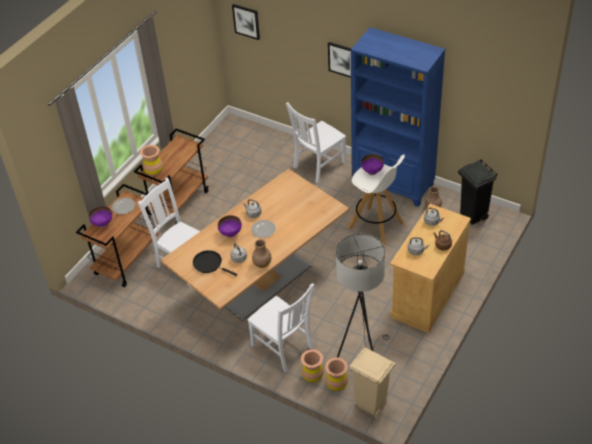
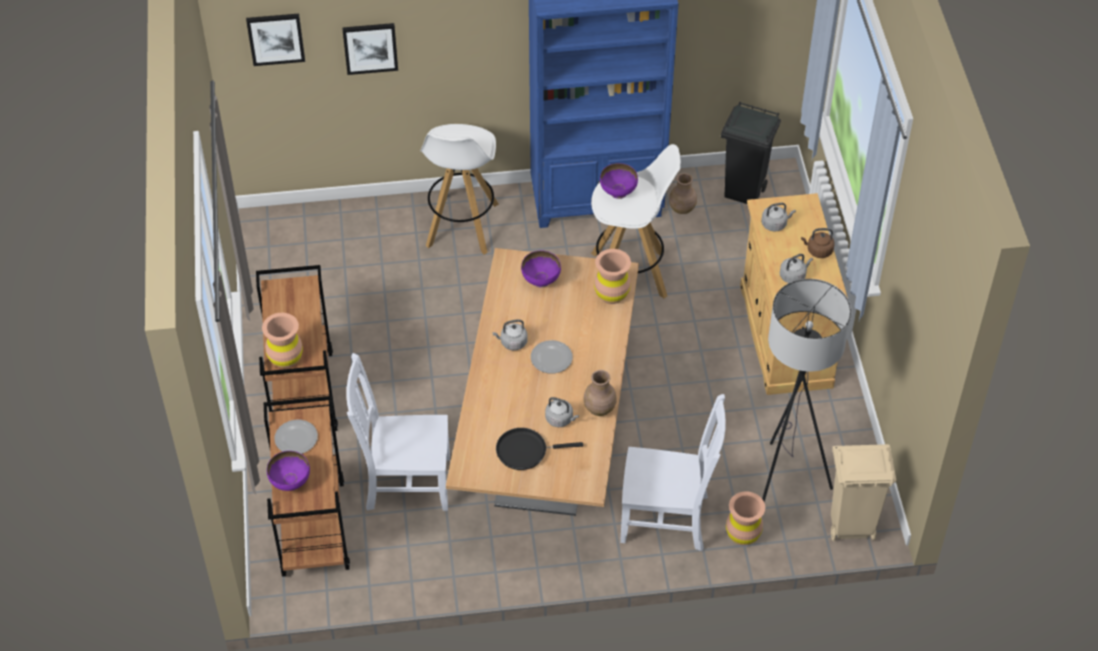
camera: 40 degrees left, 5 degrees up
(231, 233) = (510, 389): purple bowl -> purple bowl (541, 280)
(318, 165) = (462, 225): white chair -> white stool
(337, 384) = (783, 526): brown vase -> brown vase (611, 294)
(342, 59) = (474, 37): picture -> picture (370, 47)

